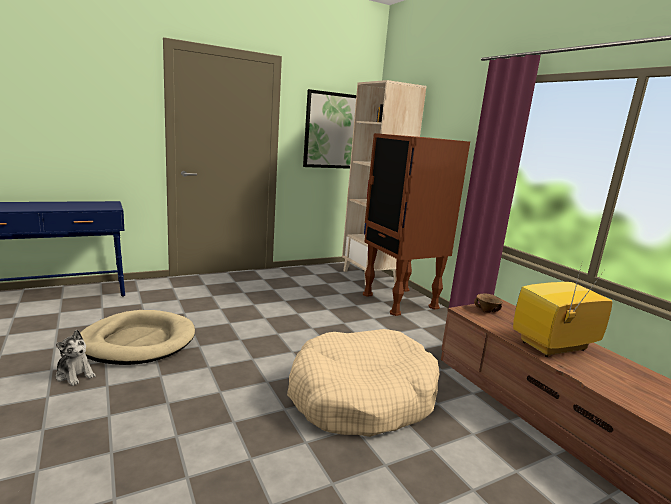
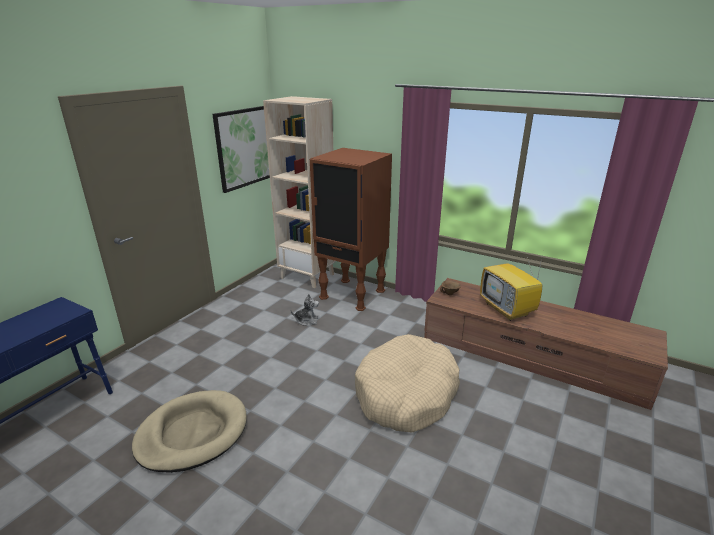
camera: 30 degrees left, 10 degrees up
(75, 375) = (180, 492): plush toy -> plush toy (306, 320)
(553, 347) = (508, 310): television -> television turned 60 degrees counterclockwise

